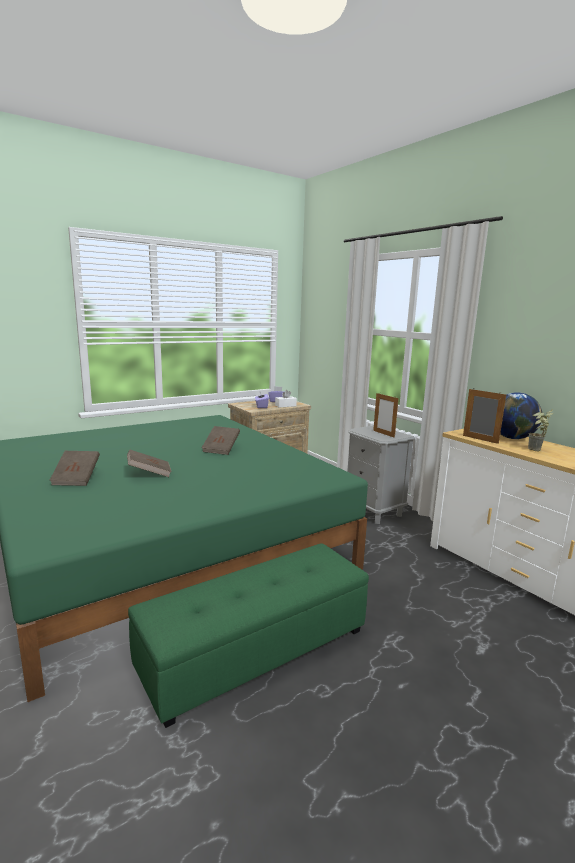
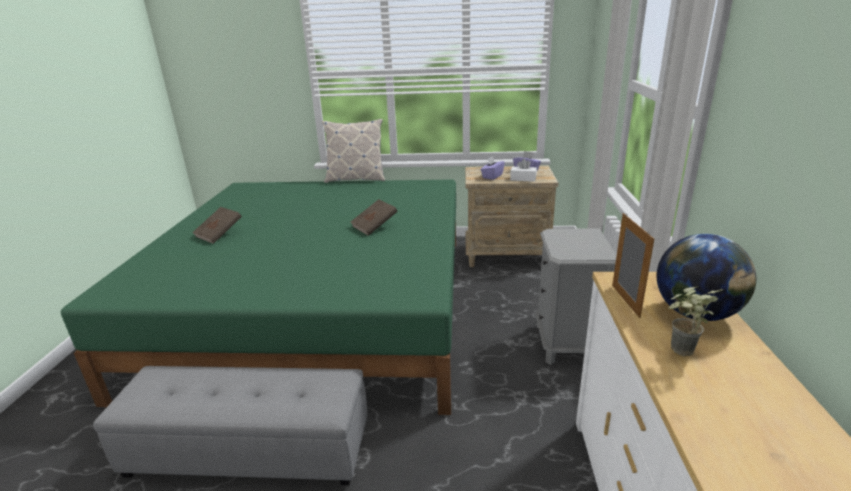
camera: 40 degrees right, 10 degrees up
(132, 423) = (356, 179): none -> pillow
(149, 473) = (271, 242): brown book -> none
(255, 649) = (249, 448): green ottoman -> grey ottoman
(383, 434) = (578, 246): picture frame -> none

